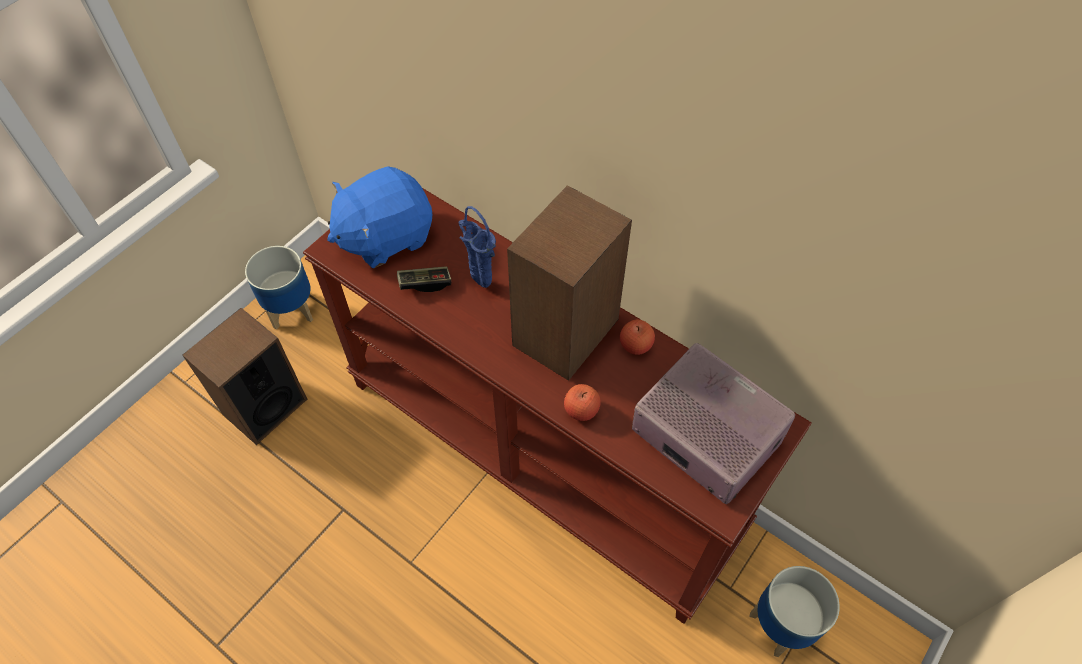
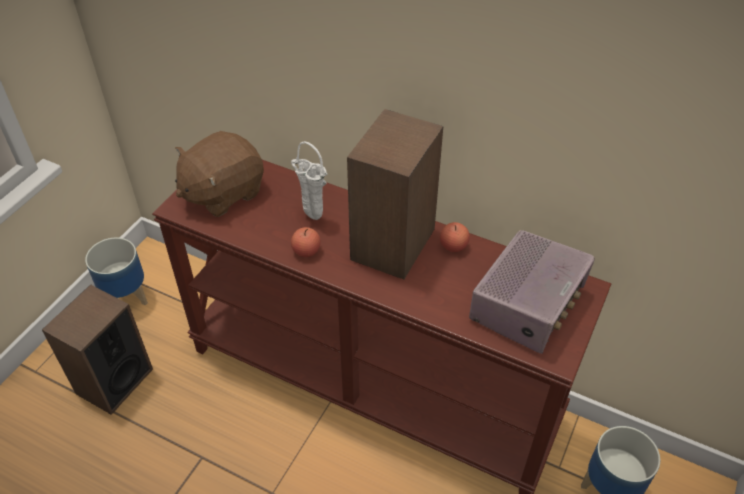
camera: 10 degrees left, 10 degrees down
(385, 236) = (222, 193): blue plush toy -> brown plush toy
(425, 283) = (264, 223): game controller -> none
(479, 282) = (311, 217): blue vase -> white vase
(581, 410) = (420, 300): apple -> apple (306, 251)
(705, 435) = (528, 304): radio -> radio turned 90 degrees clockwise

